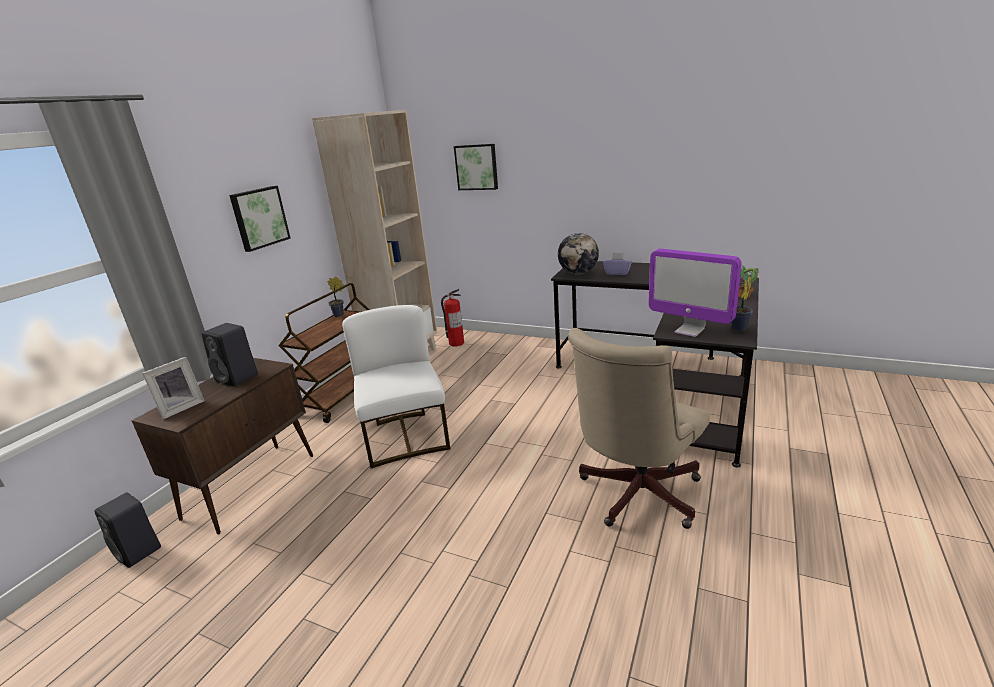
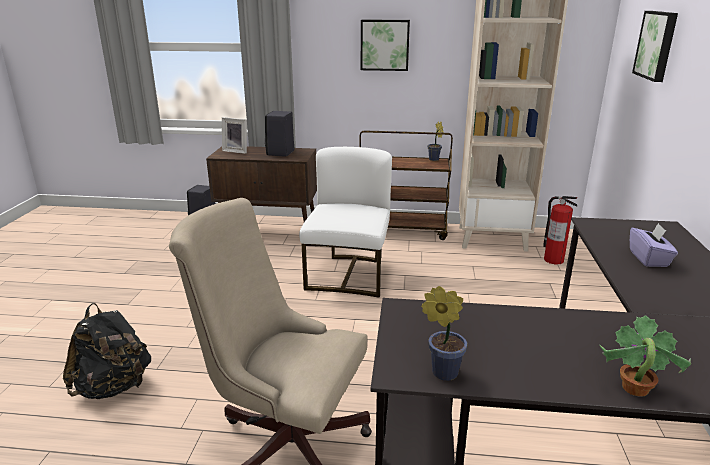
camera: 70 degrees right, 0 degrees up
(406, 437) = (349, 275): white chair -> white chair turned 45 degrees counterclockwise
(530, 626) = (114, 387): none -> black backpack
(578, 273) = (614, 231): globe -> none
(689, 330) = (417, 325): monitor -> none

